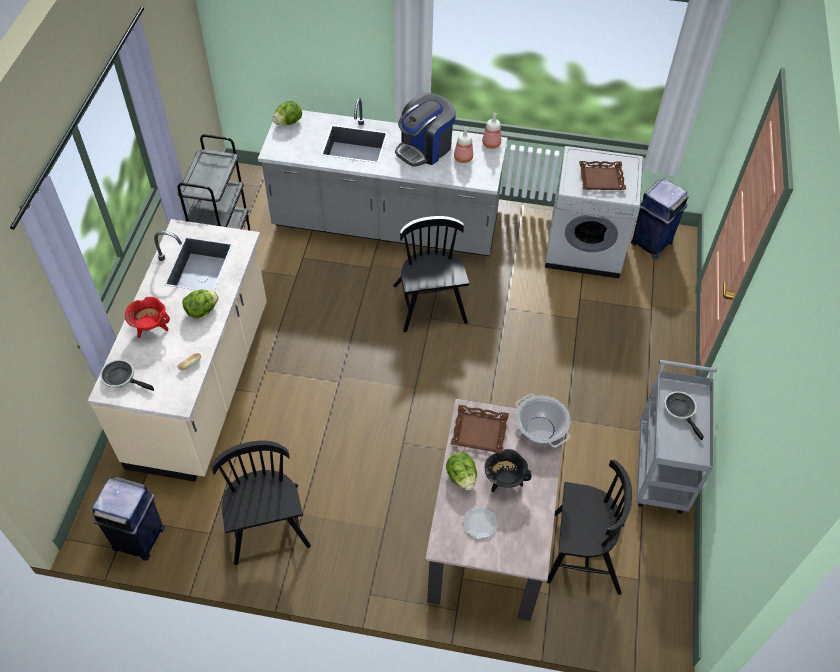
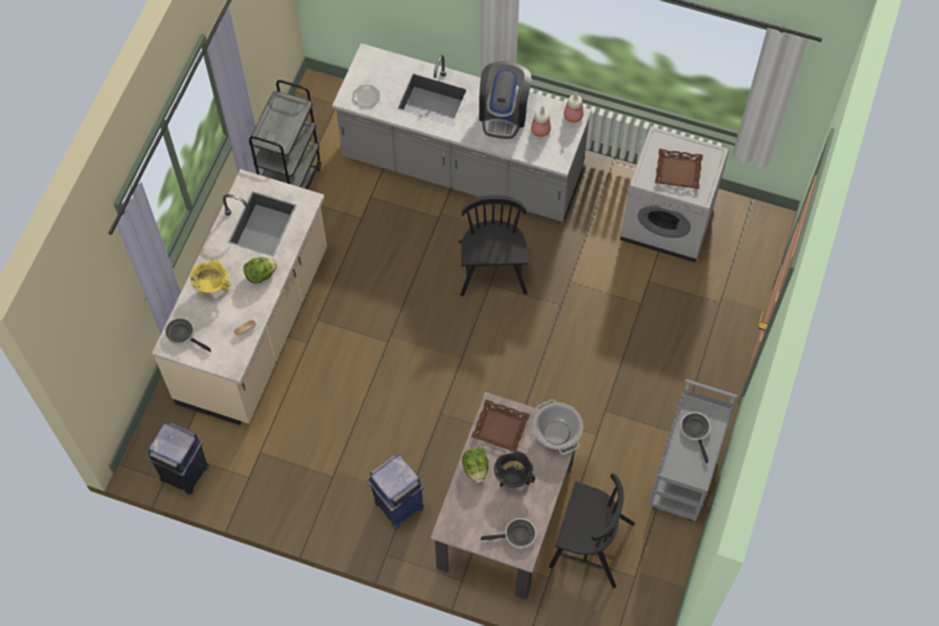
camera: 10 degrees right, 10 degrees up
(151, 328) = (213, 287): red cooking pot -> yellow cooking pot
(268, 528) = (302, 480): black chair -> none
(288, 122) = (368, 64): lettuce -> none
(425, 148) = (503, 113): coffee machine -> coffee machine turned 45 degrees counterclockwise
(479, 523) = (483, 513): plate -> plate (366, 97)
(522, 542) = (517, 536): none -> frying pan
(651, 243) = (740, 225): blue trash can -> blue trash can (398, 505)

